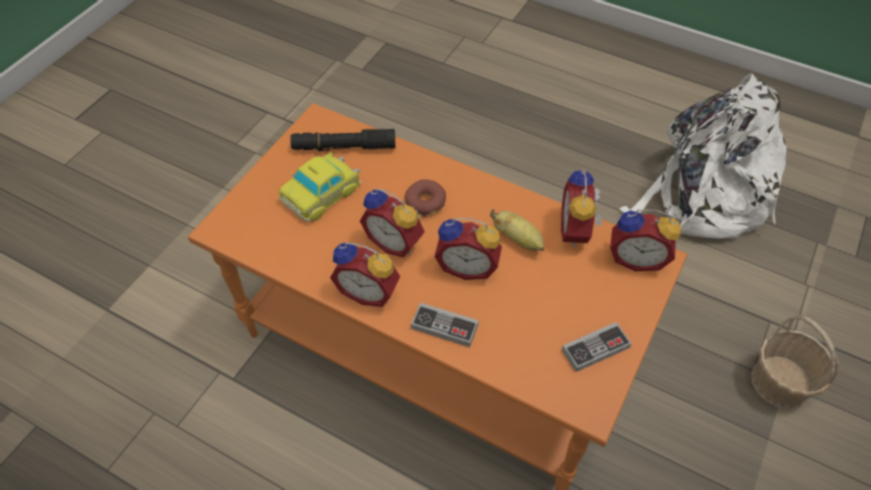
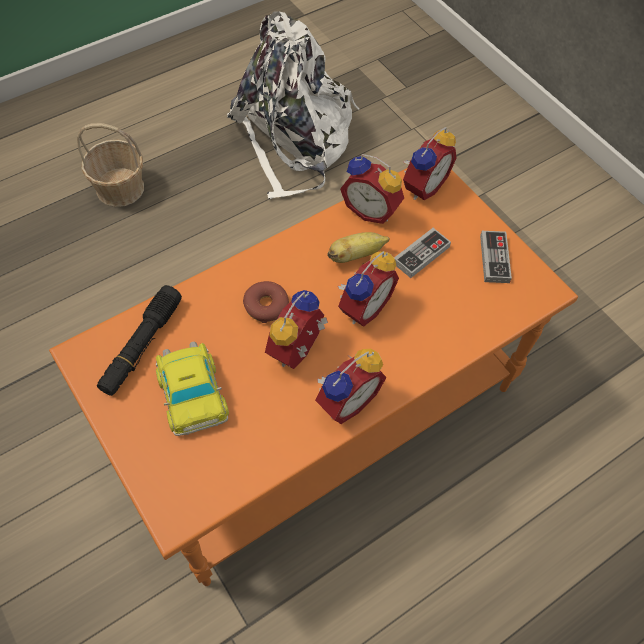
camera: 65 degrees left, 5 degrees up
(396, 241) = (299, 352): alarm clock -> alarm clock turned 150 degrees clockwise
(444, 326) = (418, 355): game controller -> game controller (421, 255)
(780, 383) = (482, 195): basket -> basket (120, 188)

